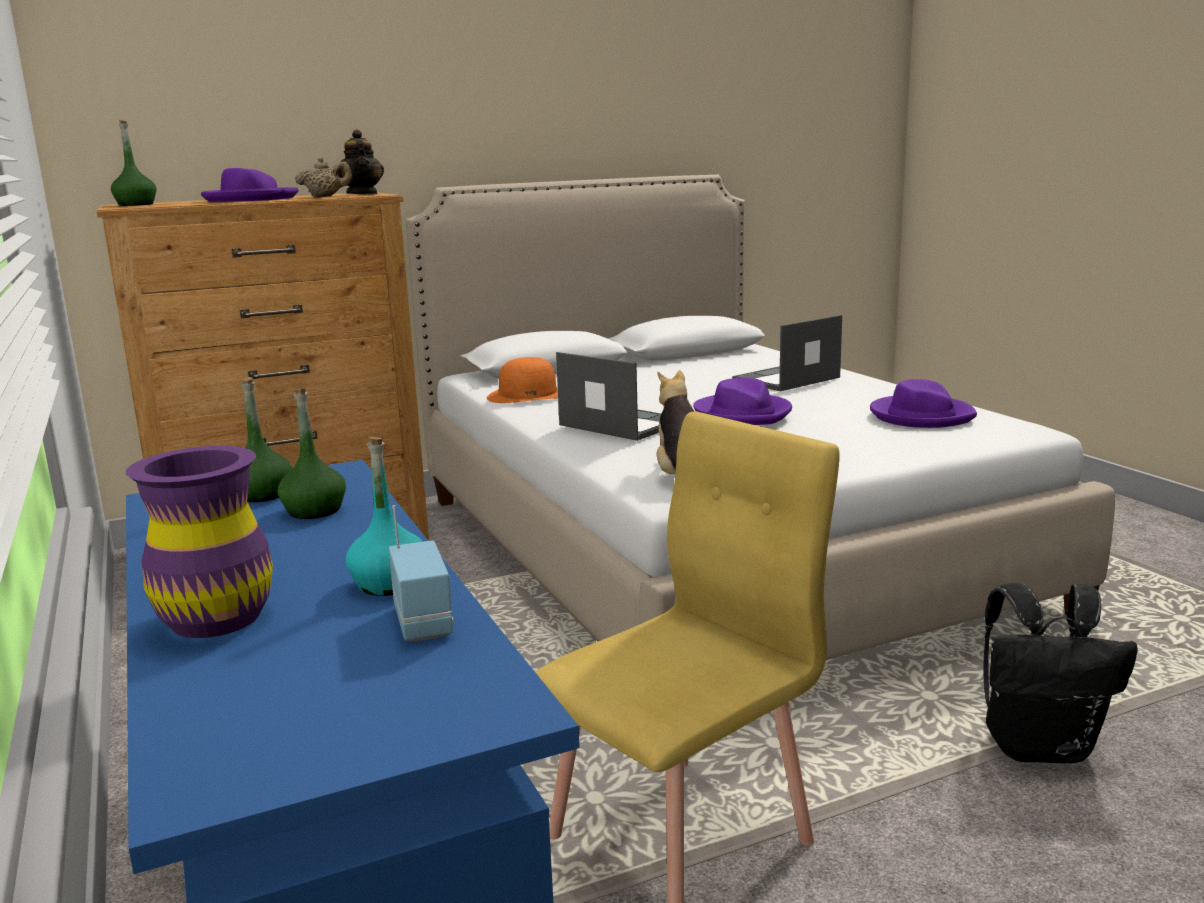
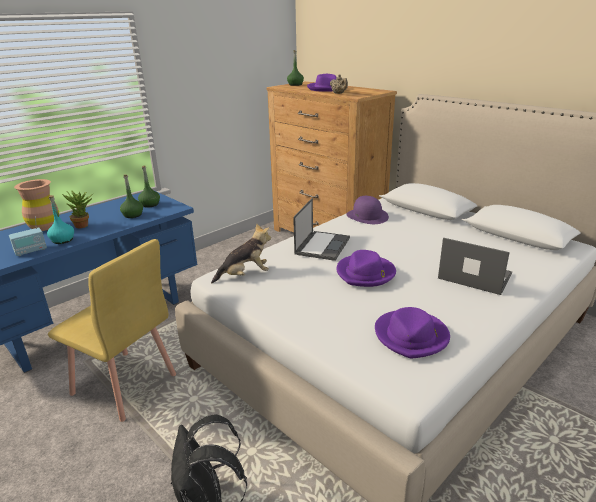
camera: 70 degrees right, 10 degrees up
(216, 618) = (44, 226): purple vase -> brown vase
(302, 562) = (84, 225): none -> potted plant
(363, 194) = (363, 94): teapot -> none
(528, 395) = (367, 216): orange hat -> purple hat

